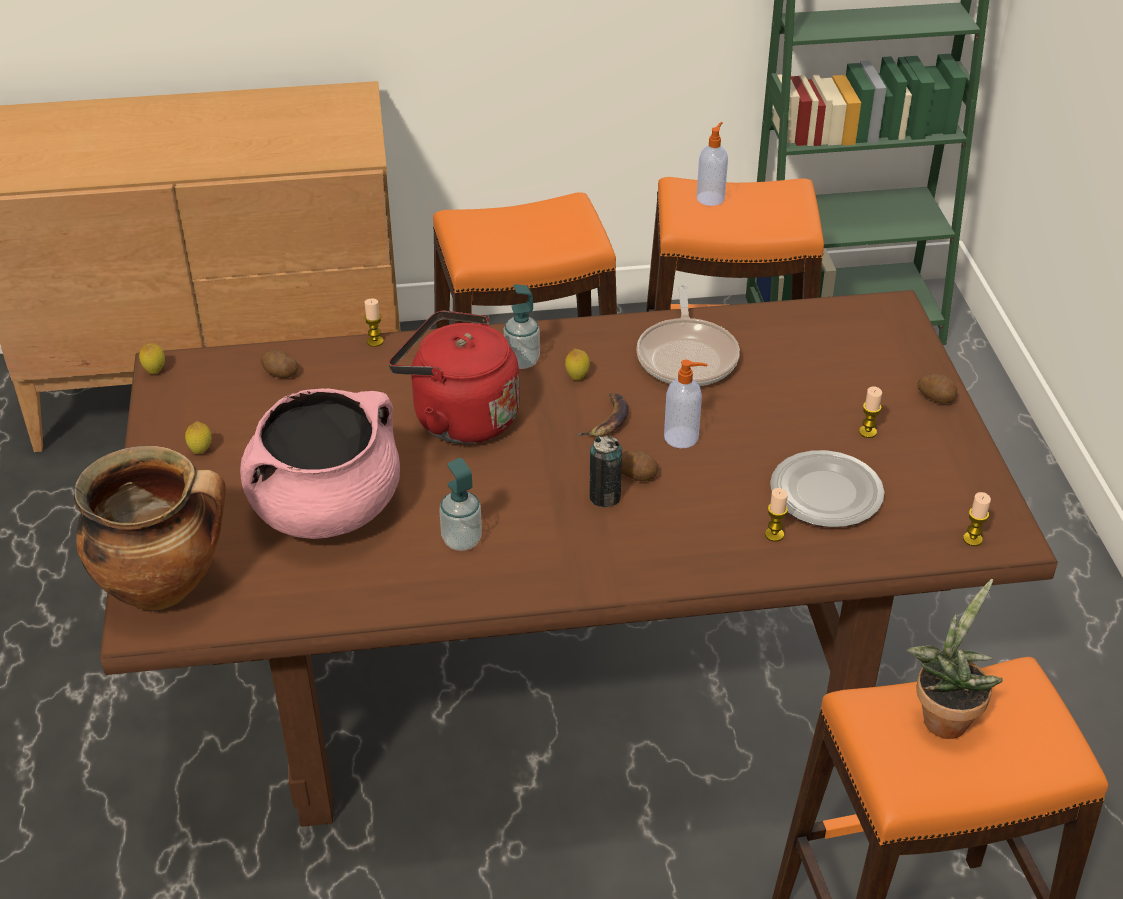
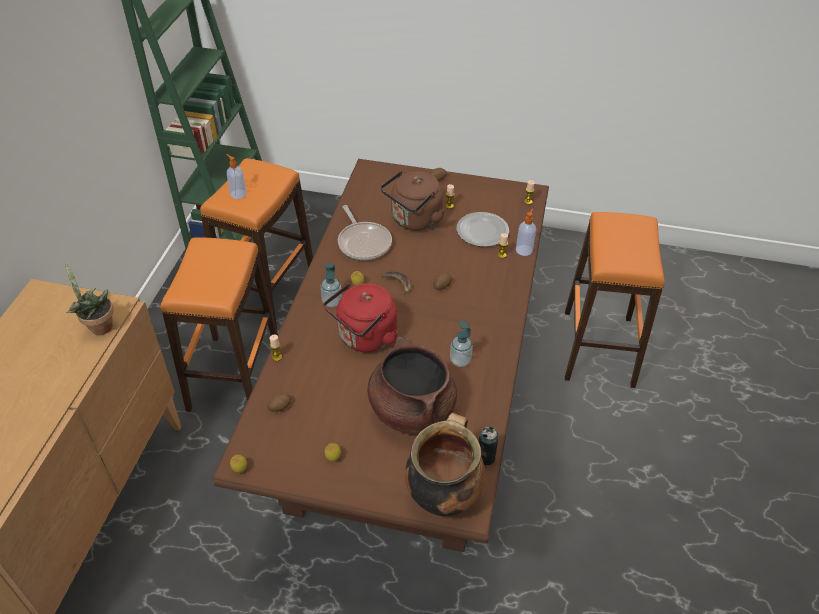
camera: 70 degrees left, 5 degrees up
(326, 508) = (411, 409): pink cooking pot -> brown cooking pot
(605, 497) = (452, 301): can -> can (486, 457)
(682, 437) = (423, 263): soap dispenser -> soap dispenser (524, 250)
(687, 356) = (363, 242): frying pan -> frying pan turned 45 degrees clockwise
(790, 398) = (414, 220): none -> brown kettle
(943, 716) = (618, 244): potted plant -> potted plant (98, 326)

